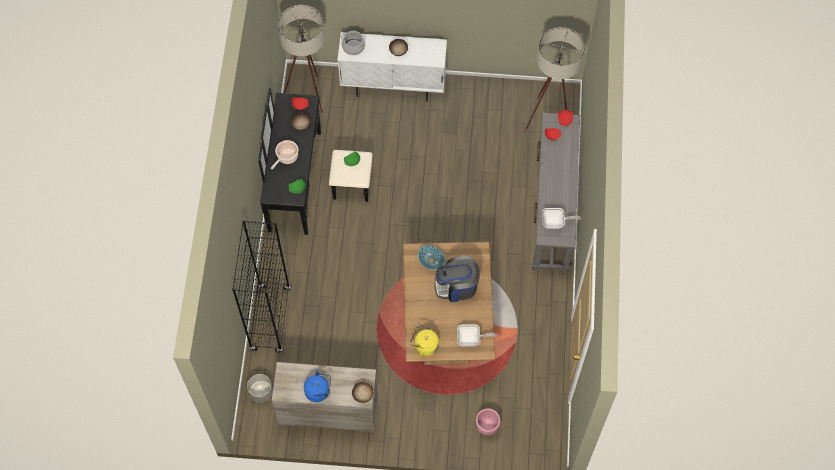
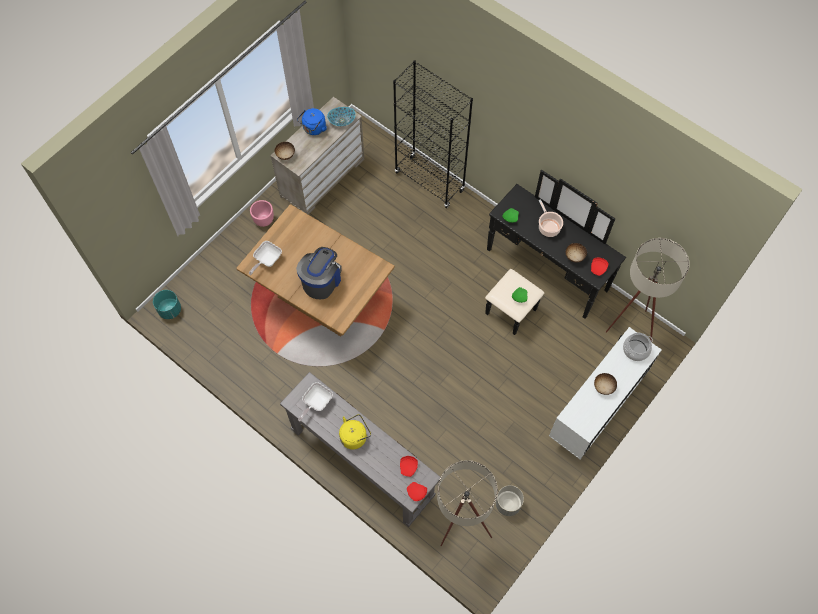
camera: 125 degrees right, 0 degrees up
(261, 392) = (373, 143): grey planter -> grey planter (508, 504)
(424, 345) = (290, 224): yellow kettle -> yellow kettle (355, 436)
(431, 260) = (361, 276): bowl -> bowl (342, 121)
(487, 427) = (217, 275): pink planter -> pink planter (263, 220)
(546, 440) = (169, 310): none -> turquoise planter

